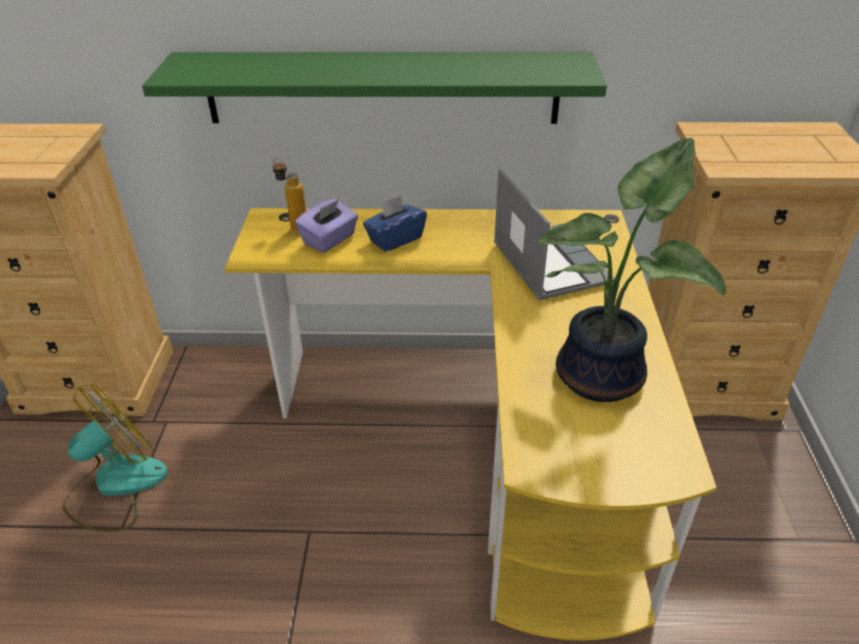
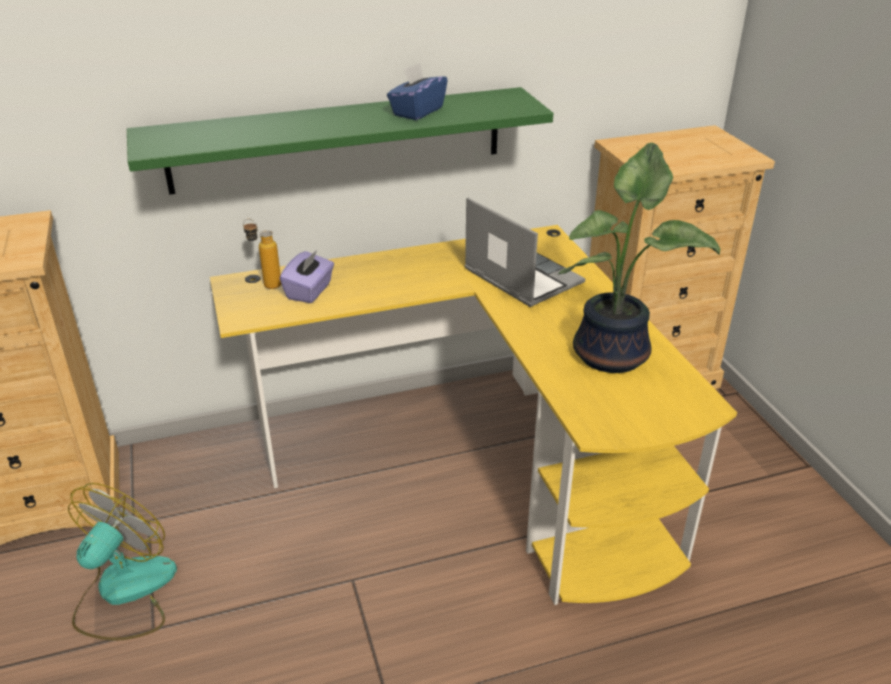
camera: 20 degrees left, 5 degrees down
(395, 239) = (372, 280): blue tissue box -> blue tissue box (417, 112)

